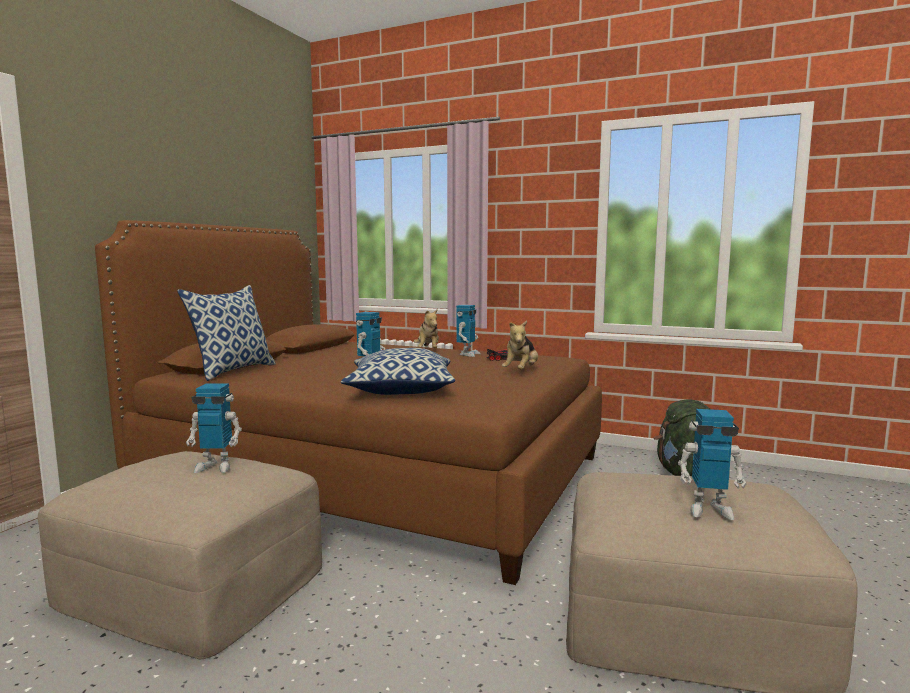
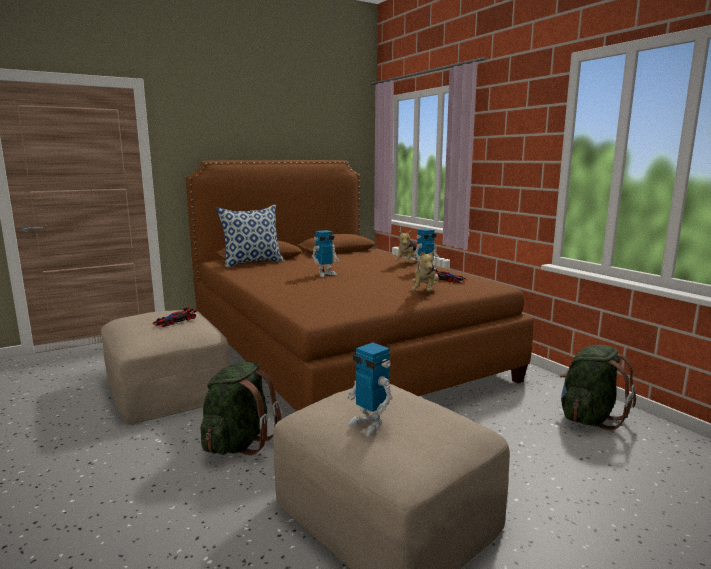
camera: 35 degrees right, 5 degrees up
(216, 466) = (175, 321): toy robot -> toy car
(400, 389) = (306, 291): pillow -> none
(422, 616) = (239, 443): none -> green backpack
(521, 371) = (425, 292): plush toy -> plush toy turned 45 degrees counterclockwise

